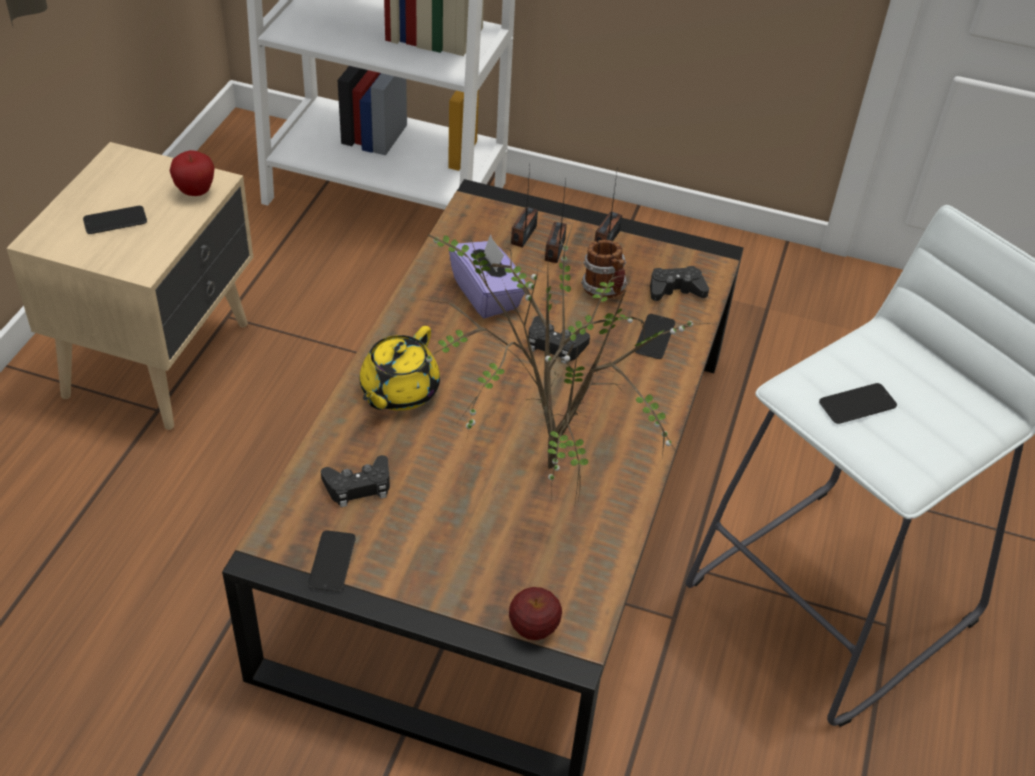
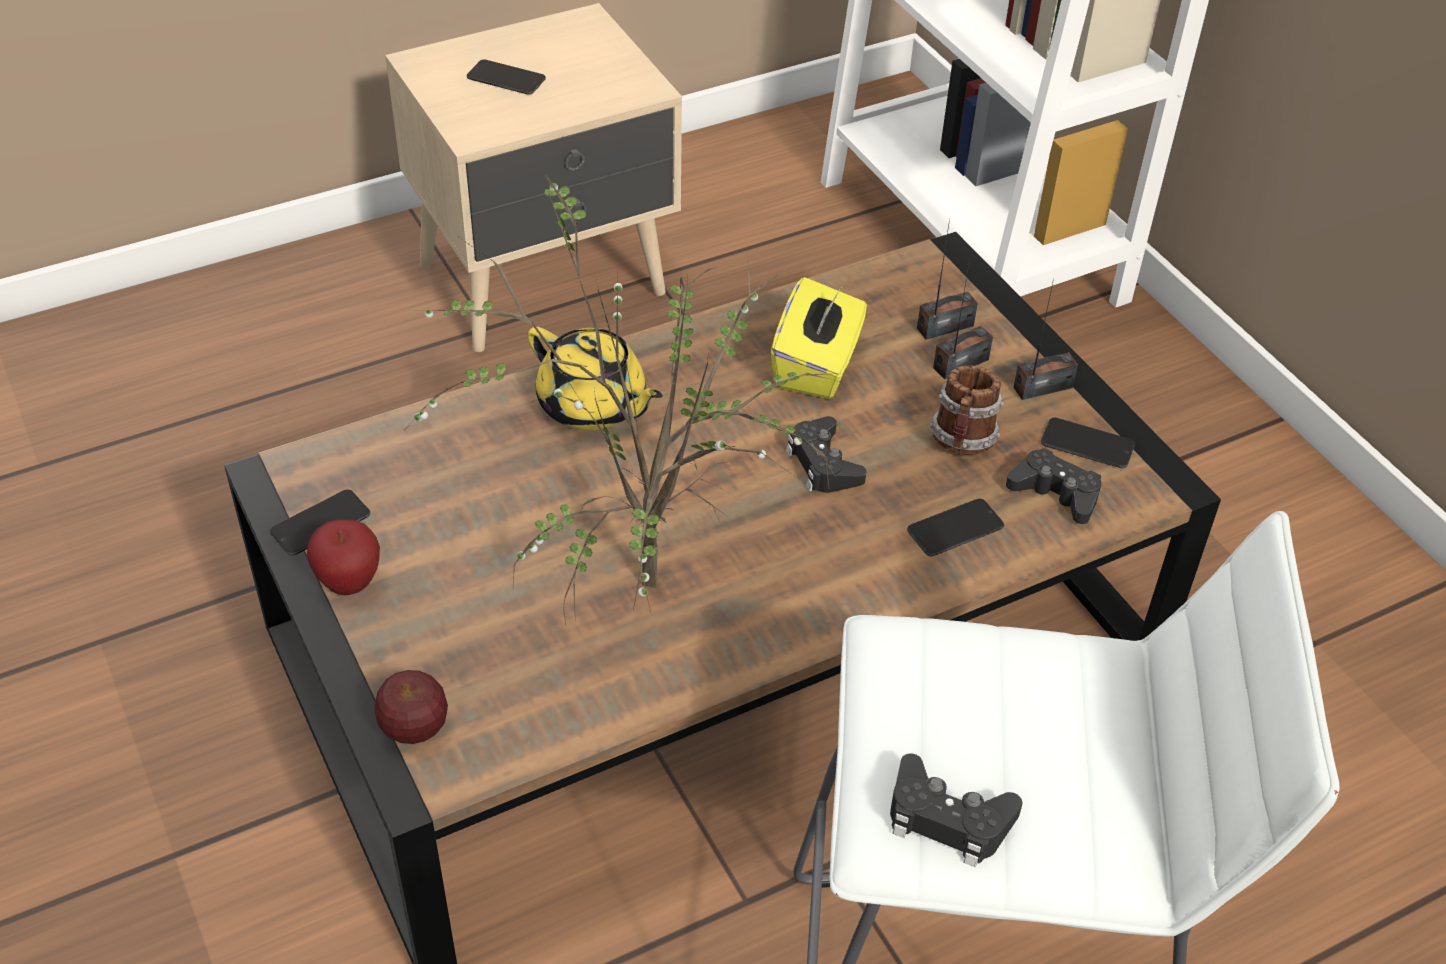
camera: 45 degrees right, 0 degrees up
(195, 192) = (614, 89): apple -> apple (349, 583)
(358, 486) = (436, 471): black game controller -> black game controller (947, 819)
(398, 391) = (593, 406): yellow teapot -> yellow teapot turned 120 degrees counterclockwise
(487, 294) = (817, 366): purple tissue box -> yellow tissue box
(857, 404) = (942, 713): phone -> phone (1087, 444)

